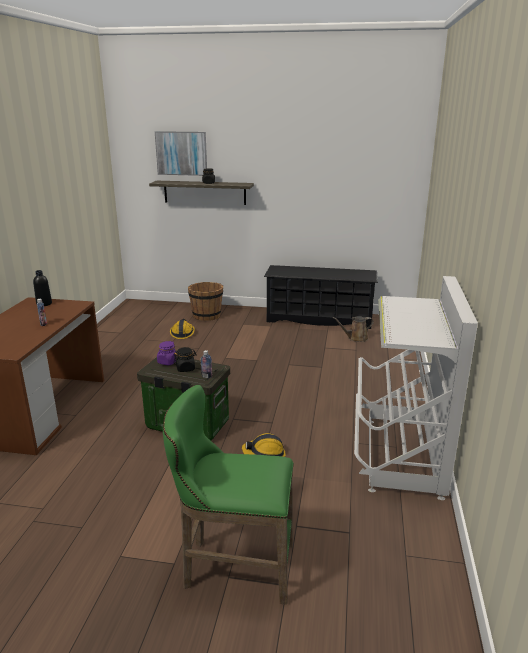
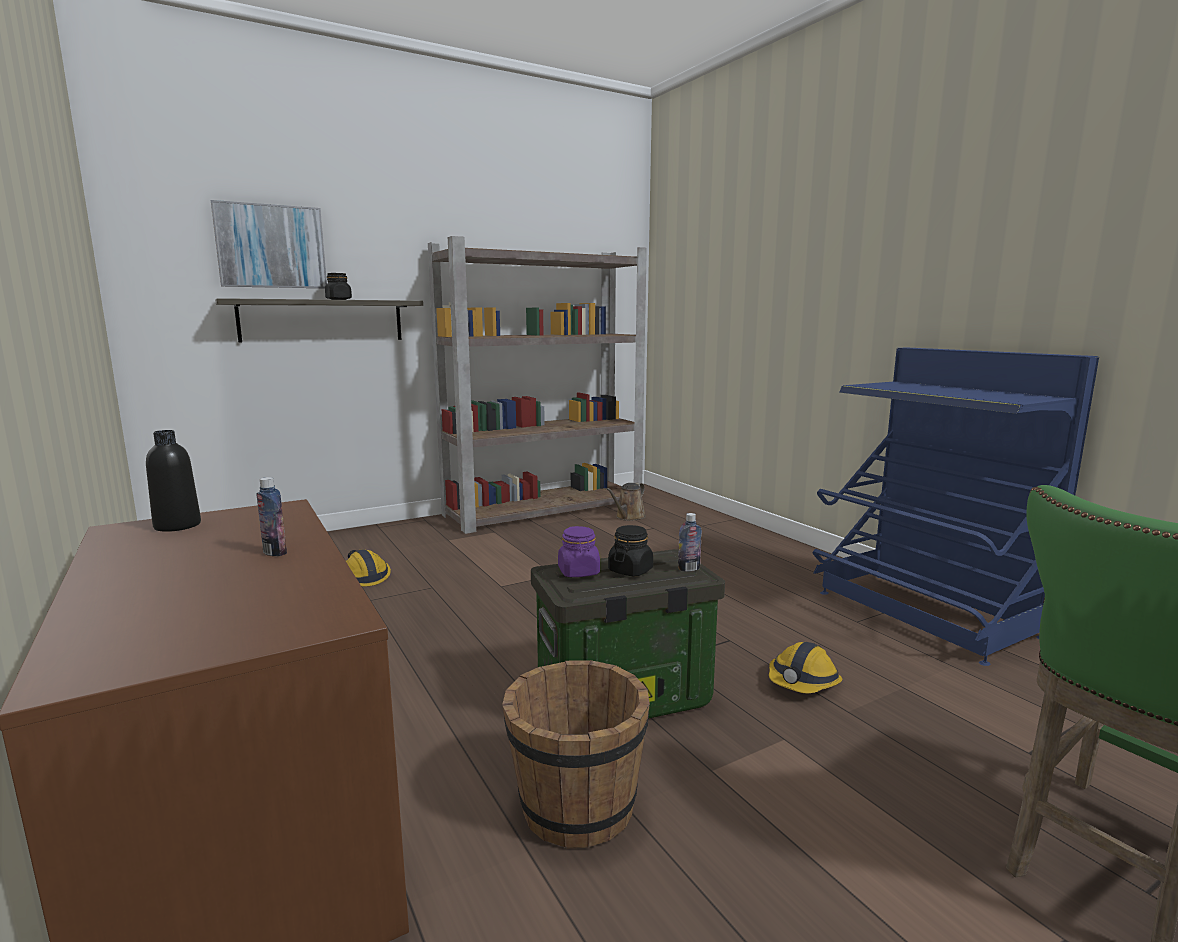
camera: 40 degrees left, 10 degrees down
(206, 316) = (365, 544): brown bucket -> brown bucket (576, 807)
(319, 319) = (545, 509): black shoe rack -> brown bookcase
(397, 455) = (920, 615): white shoe rack -> blue shoe rack

